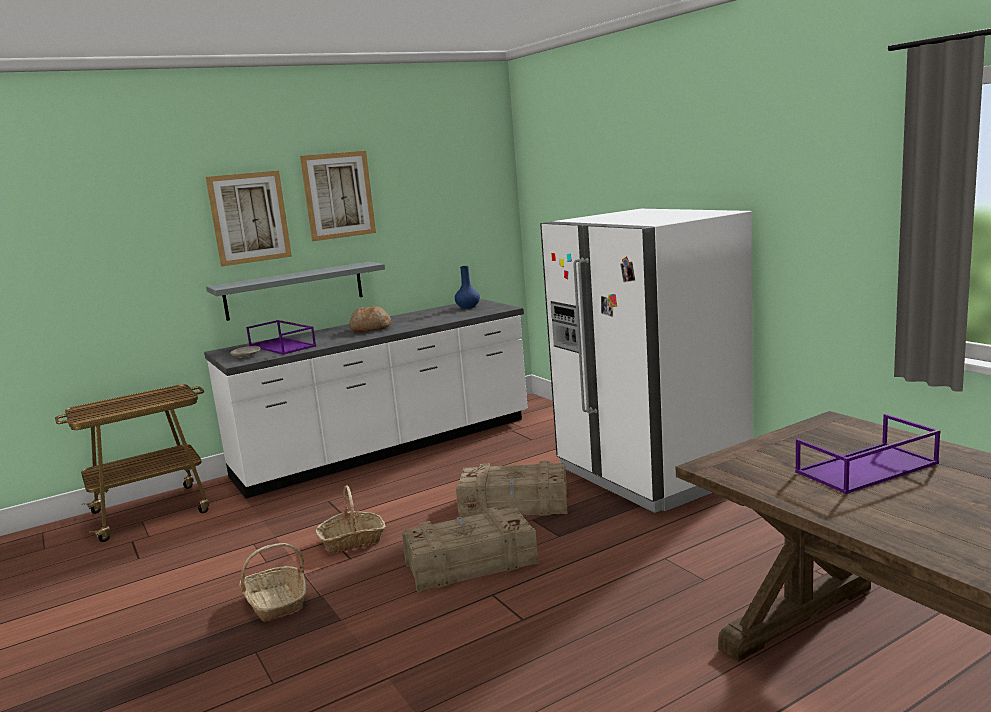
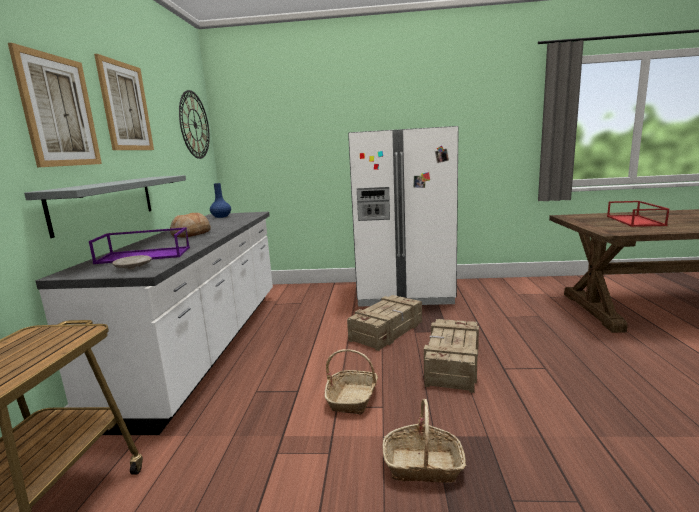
camera: 55 degrees left, 0 degrees up
(472, 189) = (195, 125): none -> wall clock
(866, 468) = (636, 221): purple tray -> red tray

